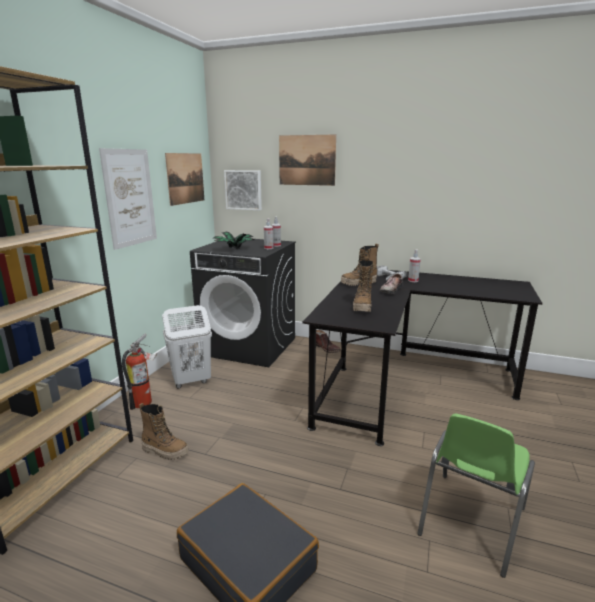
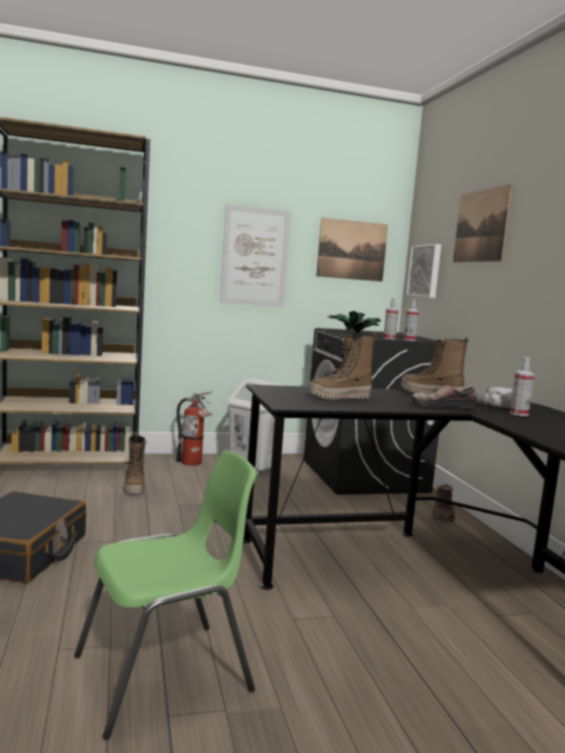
camera: 55 degrees right, 10 degrees down
(469, 521) = (166, 674): green chair -> green chair turned 150 degrees clockwise

